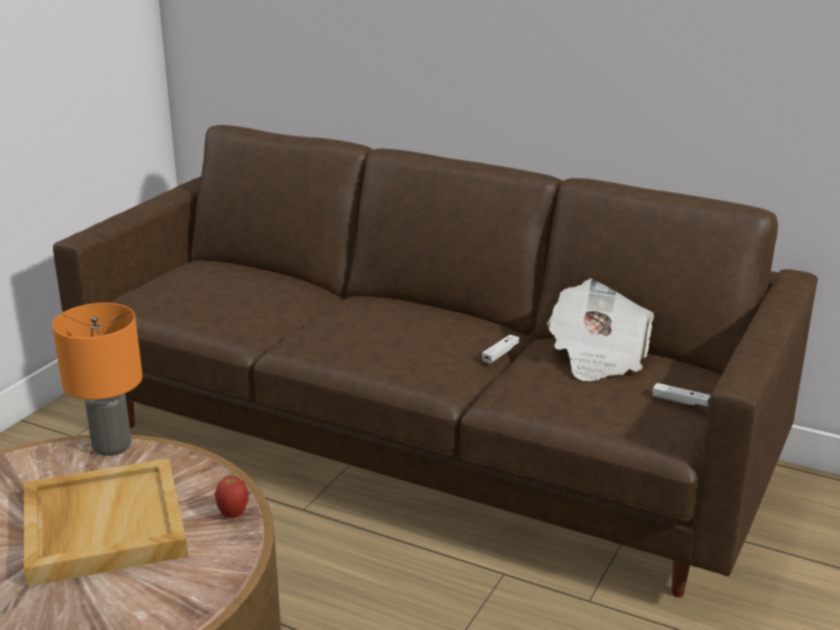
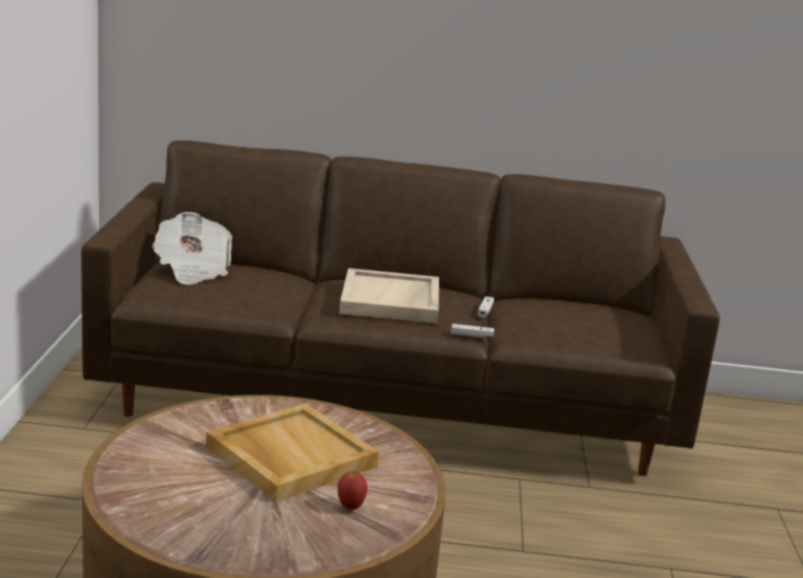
camera: 25 degrees left, 5 degrees down
(114, 447) = (237, 405): orange table lamp -> none
(233, 514) = (381, 437): apple -> apple (350, 507)
(389, 331) = (391, 301): none -> beige tray
(597, 356) = (556, 306): newspaper -> newspaper (192, 270)
(680, 401) = (635, 329): white game controller -> white game controller (472, 335)

